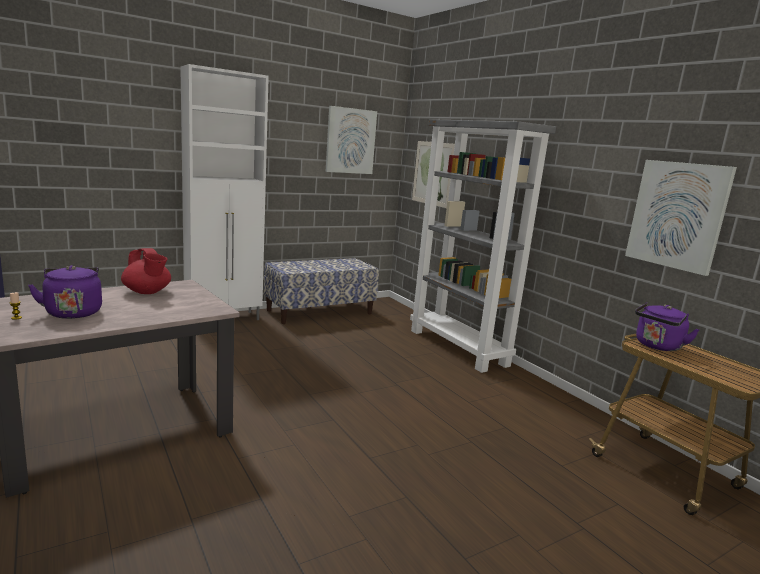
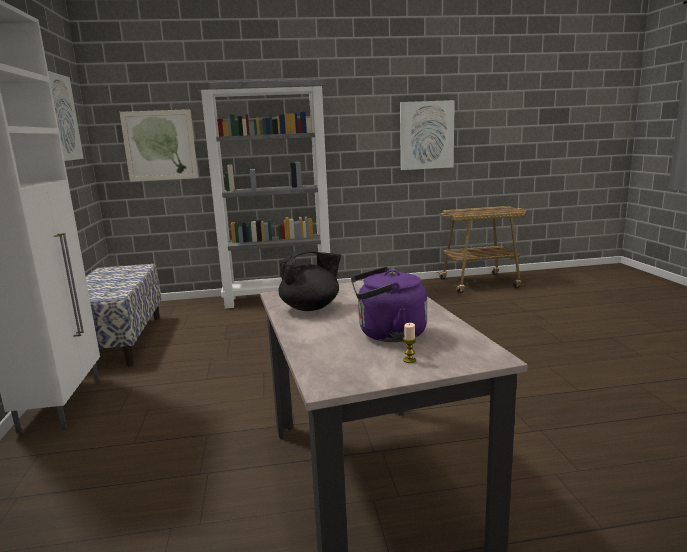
camera: 65 degrees left, 0 degrees up
(147, 292) = (311, 307): red teapot -> black teapot
(657, 346) = (464, 212): purple kettle -> none

